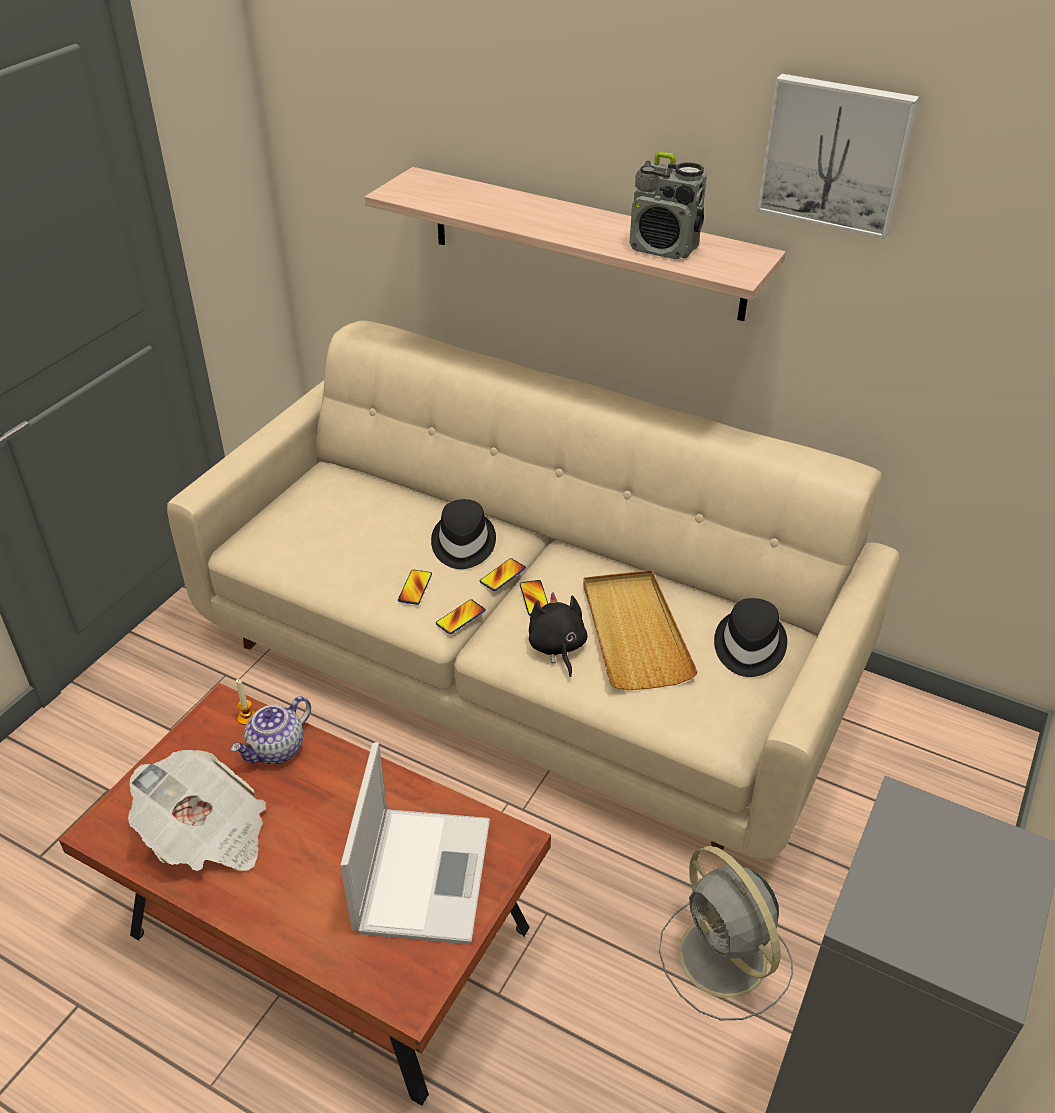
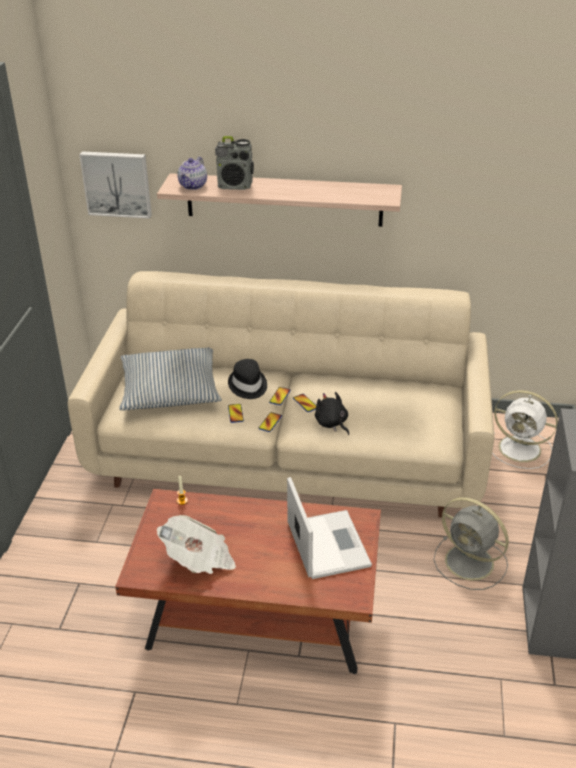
camera: 20 degrees left, 5 degrees down
(277, 749) = (210, 511): teapot -> teapot (193, 186)
(343, 521) = (170, 390): none -> pillow
(634, 632) = (368, 407): beige tray -> none
(664, 249) = (341, 194): radio -> radio (235, 186)
(748, 646) = (429, 399): black hat -> none
(836, 154) = (423, 131): picture -> picture (117, 183)
(921, 767) = (521, 449): none -> white fan

